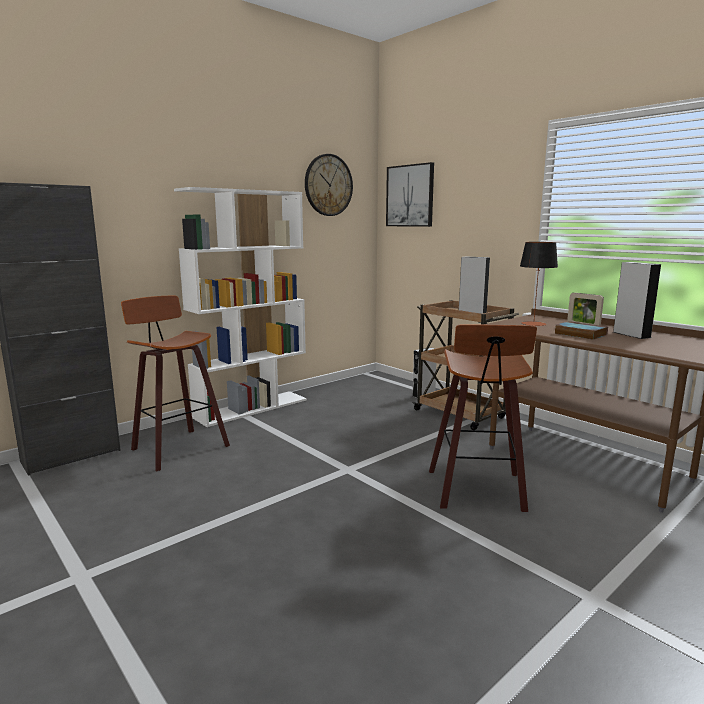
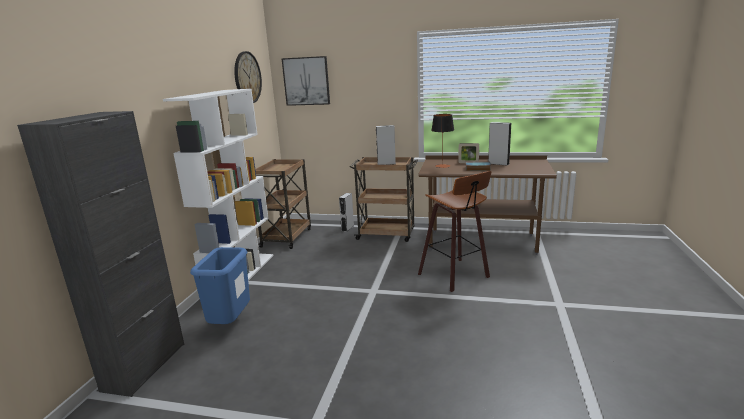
camera: 35 degrees left, 5 degrees up
(176, 447) = (230, 323): stool -> blue trash can
(346, 387) = (287, 237): none -> brown cart

